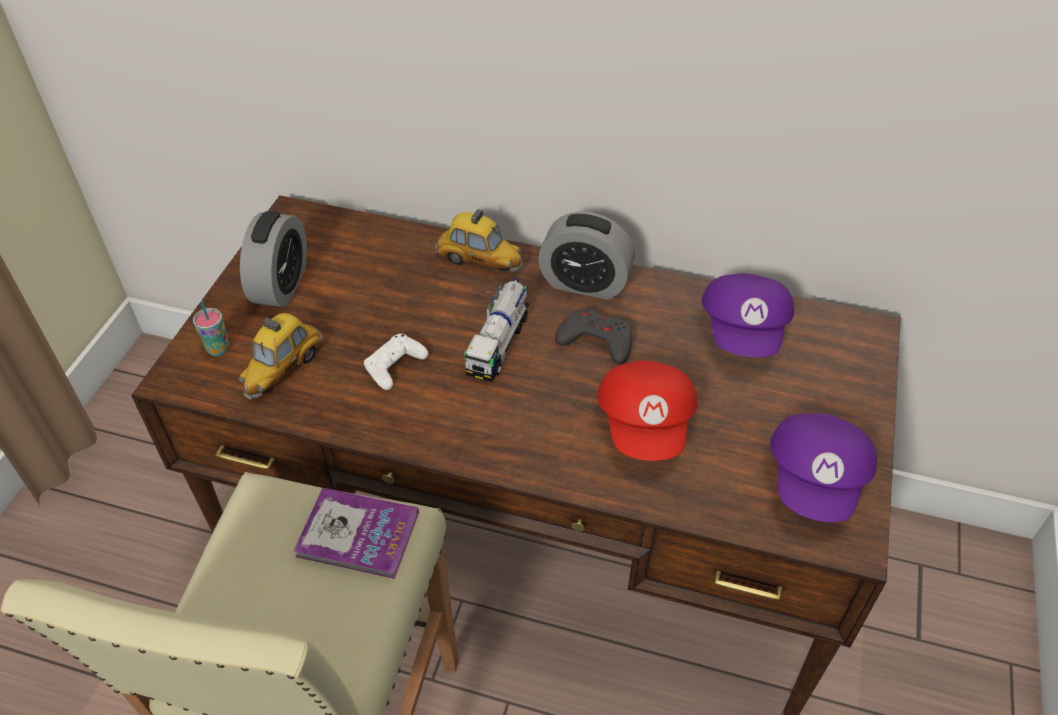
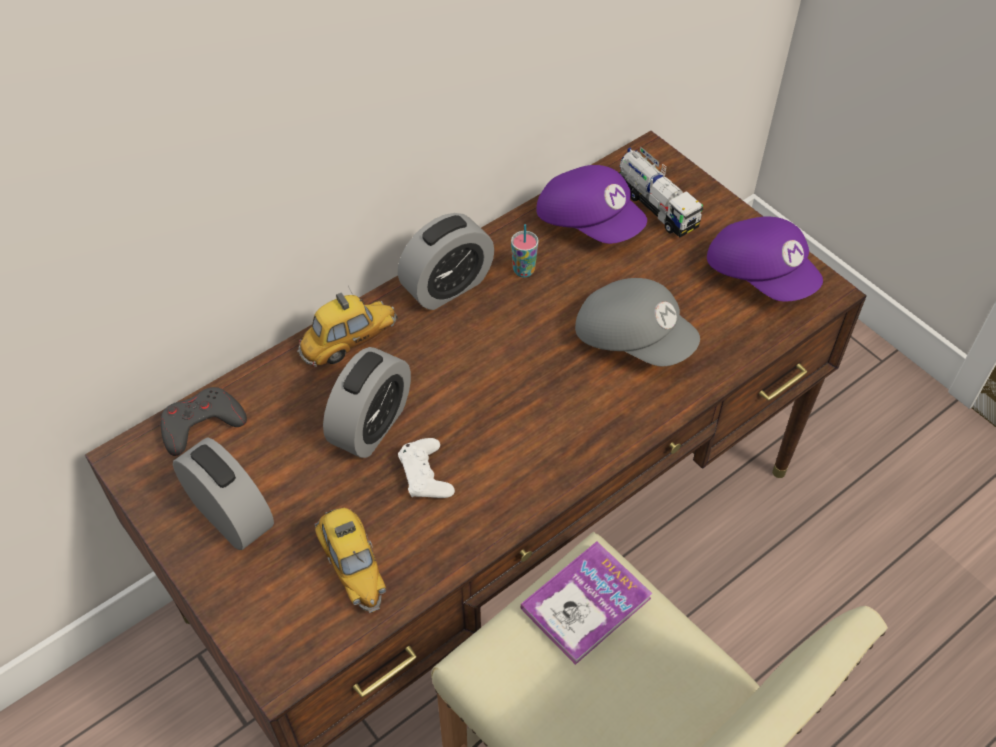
camera: 55 degrees left, 5 degrees up
(218, 349) = (273, 612): cup -> cup (523, 270)
(415, 313) = (371, 425): none -> alarm clock
(498, 343) = (465, 385): toy truck -> toy truck (655, 206)
(596, 340) = (519, 317): grey game controller -> grey game controller (201, 424)
(646, 424) = (634, 338): red cap -> grey cap

